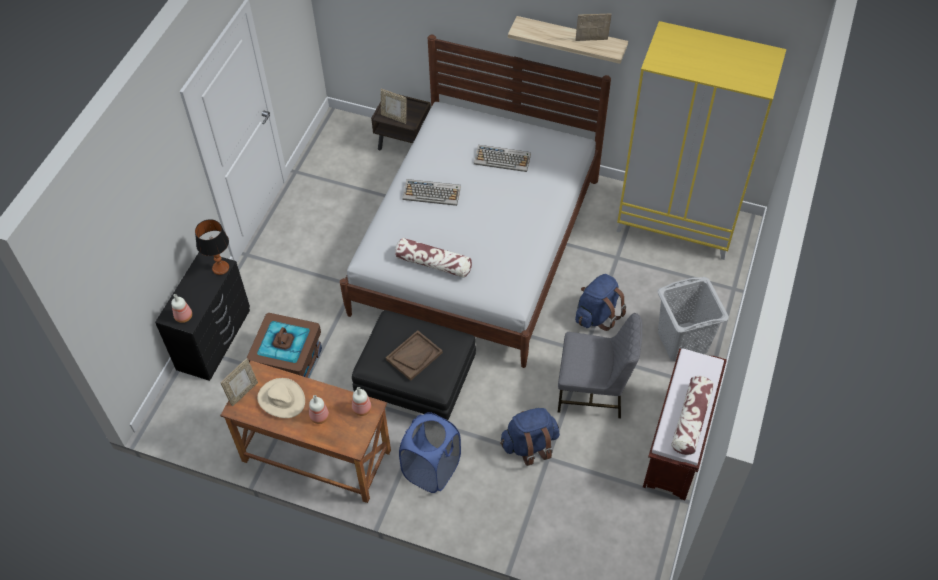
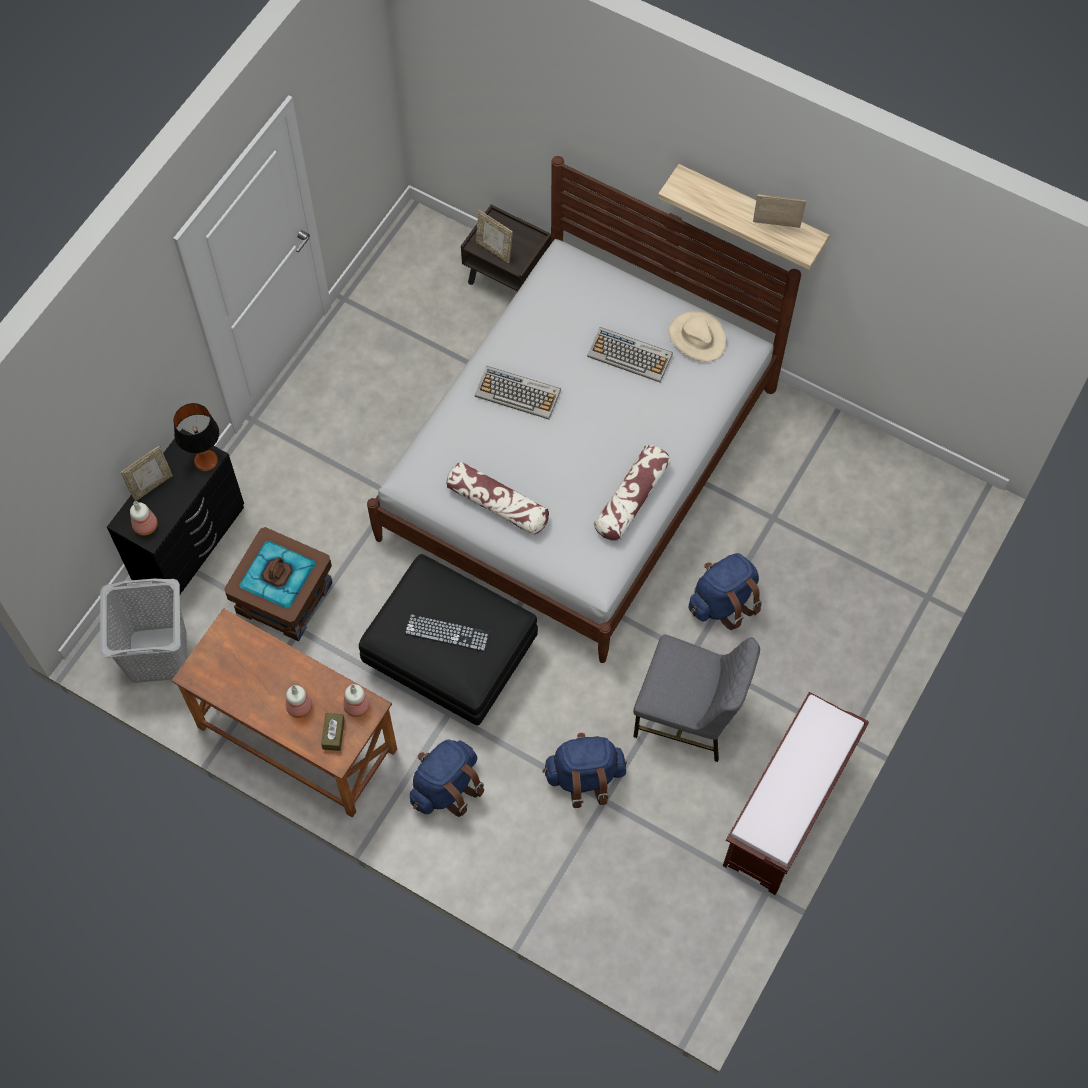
camera: 10 degrees right, 10 degrees up
(243, 392) = (206, 654): picture frame -> picture frame (152, 485)
(281, 399) = (254, 673): beige hat -> beige hat (697, 338)
(348, 431) = (333, 734): none -> brown tissue box
(414, 356) = (447, 632): brown tray -> keyboard
(431, 469) = (446, 787): blue laundry basket -> blue backpack
(677, 223) = (875, 479): yellow wardrobe -> none
(682, 341) = (833, 664): grey laundry basket -> grey laundry basket (158, 654)
(691, 420) = (794, 802): pillow -> pillow (631, 499)

